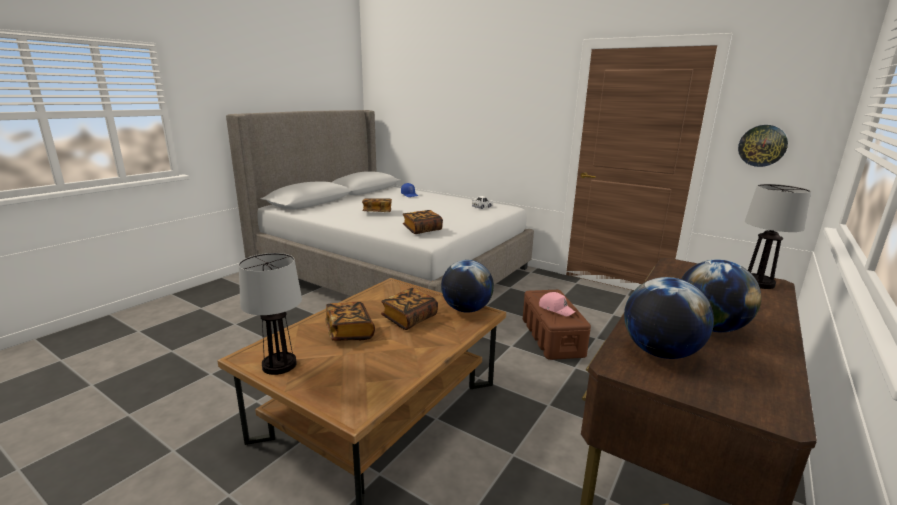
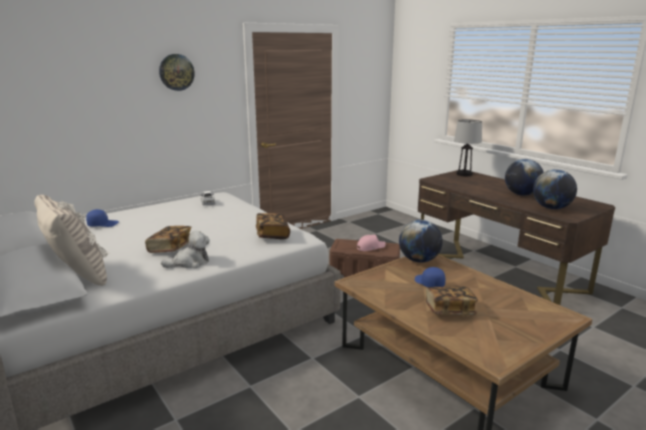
camera: 70 degrees left, 0 degrees up
(278, 365) = (507, 345): table lamp -> none
(328, 205) = (80, 274): none -> beige pillow
(356, 220) = (190, 263): none -> plush toy
(409, 318) = (429, 283): book -> blue cap
(762, 145) = (361, 99): wall clock -> wall clock (176, 72)

